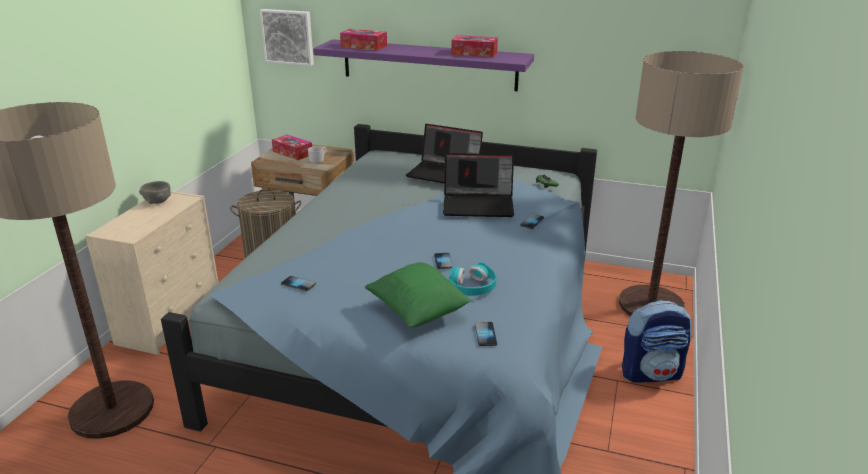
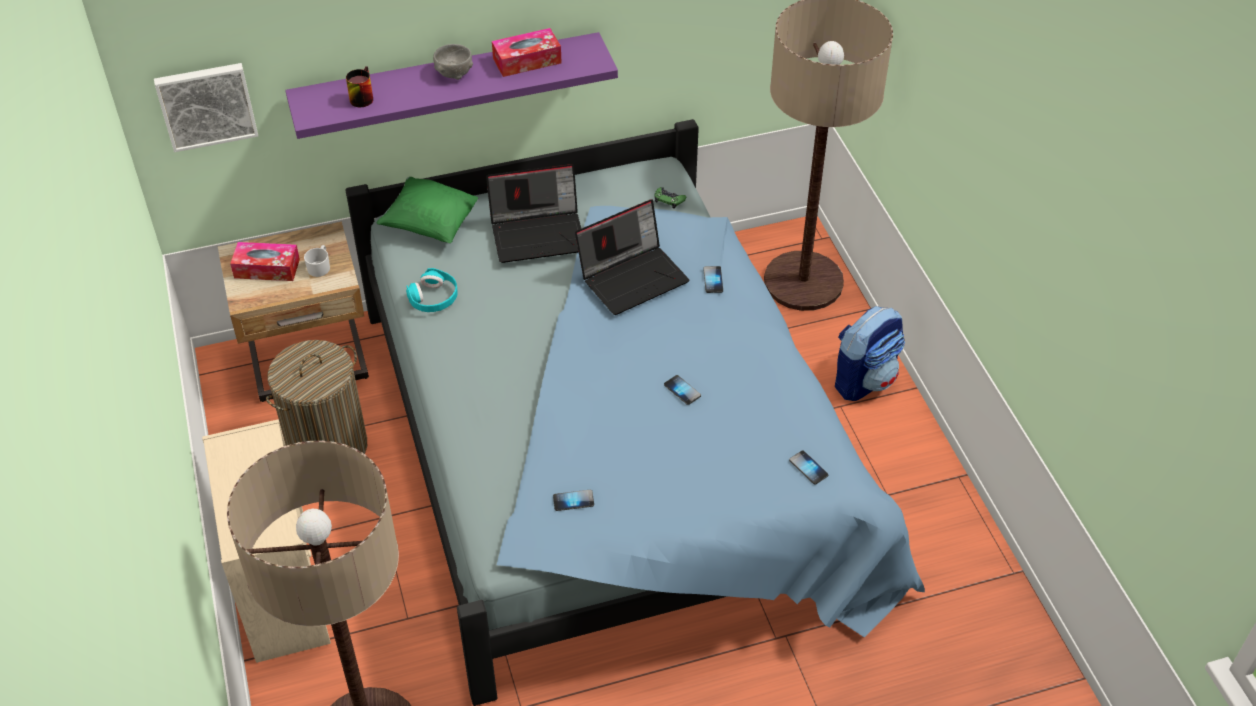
camera: 35 degrees left, 20 degrees up
(157, 201) = (230, 459): grey bowl -> grey bowl (454, 73)
(364, 46) = (361, 96): tissue box -> mug
(417, 311) = (724, 472): green pillow -> green pillow (430, 225)
(472, 287) = (742, 412): turquoise headphones -> turquoise headphones (433, 298)

